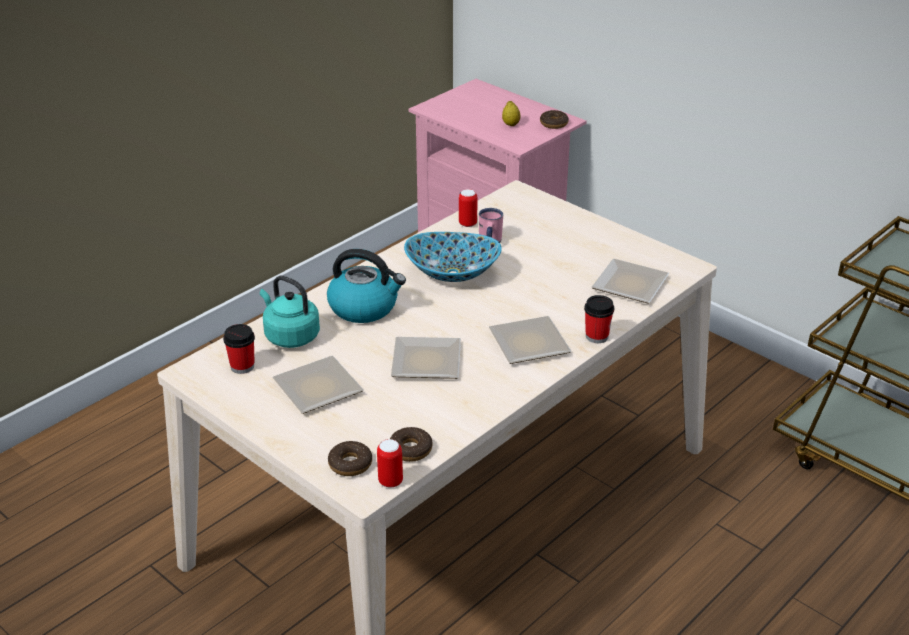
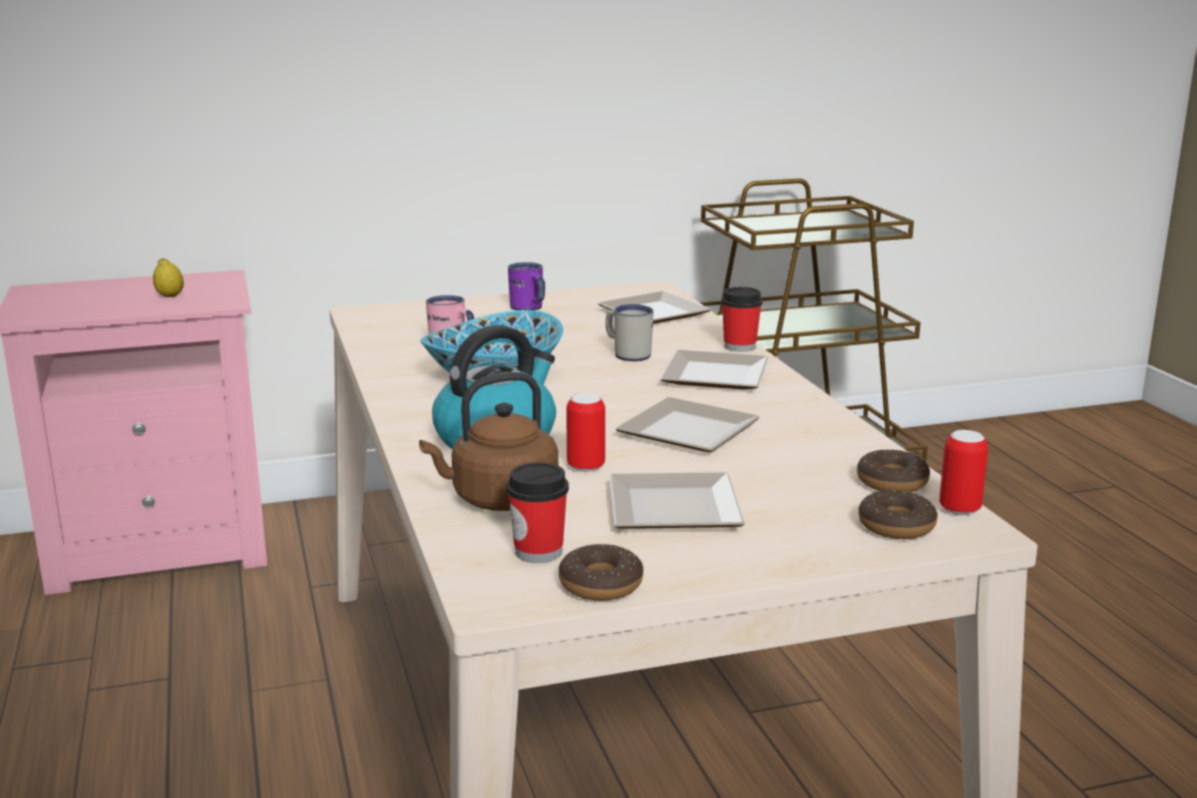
camera: 60 degrees left, 15 degrees down
(290, 336) = (499, 500): turquoise kettle -> brown kettle
(467, 224) = (387, 347): can -> can (586, 466)
(538, 302) = (628, 354): none -> white mug
(554, 124) = (217, 281): donut -> donut (600, 585)
(587, 240) = (529, 309): none -> purple mug

